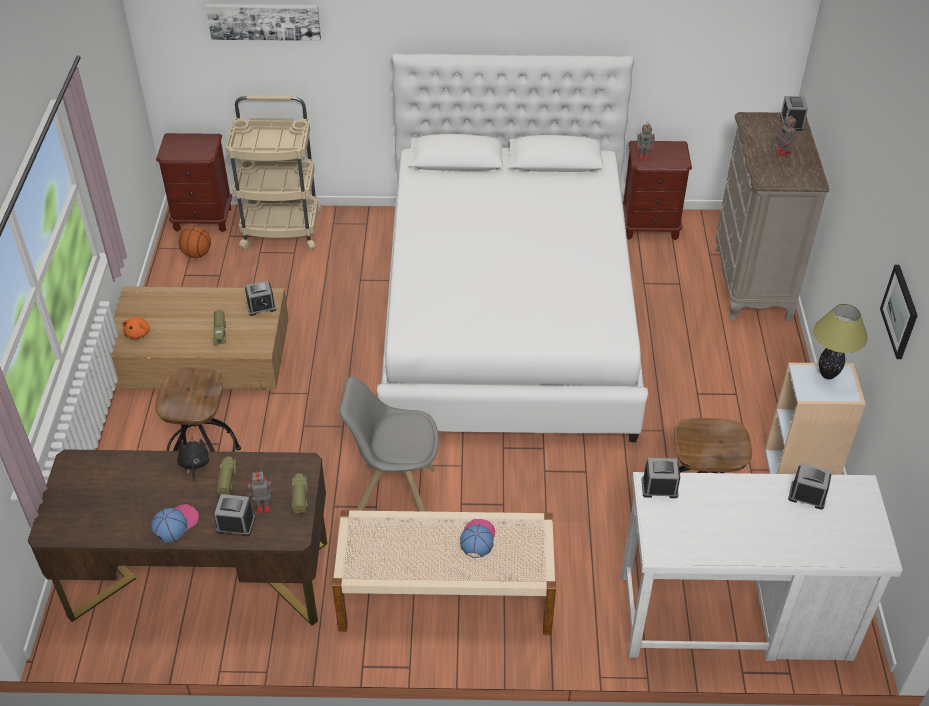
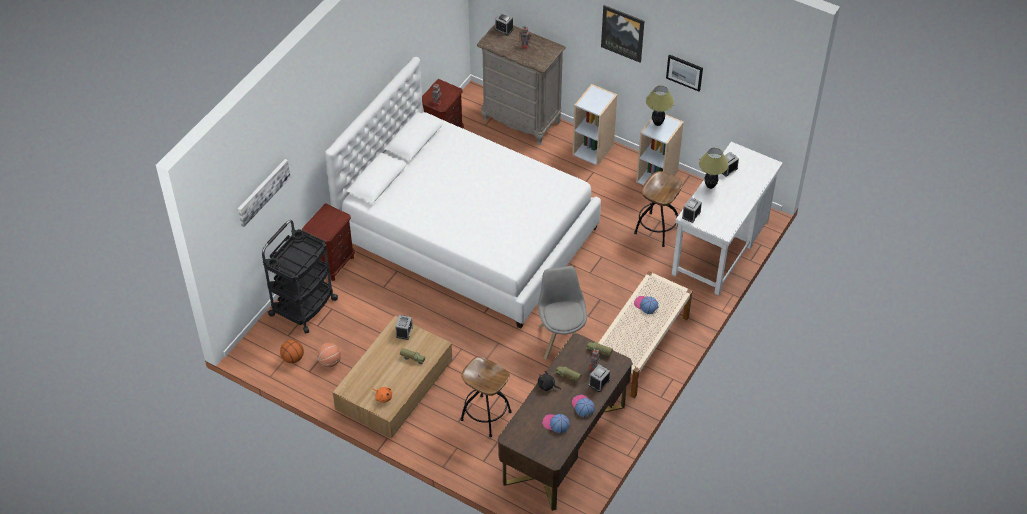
camera: 60 degrees left, 5 degrees up
(123, 505) = (556, 424): none -> cap
(203, 219) = (259, 343): brown nightstand -> brown nightstand (332, 263)
(209, 285) = (329, 362): none -> basketball
(281, 230) = (304, 307): beige cart -> black cart
(395, 491) = (561, 339): grey chair -> grey chair turned 135 degrees clockwise
(746, 487) = (710, 186): none -> table lamp
(778, 376) = (593, 149): none -> bookcase
(878, 195) = (623, 33): none -> picture

